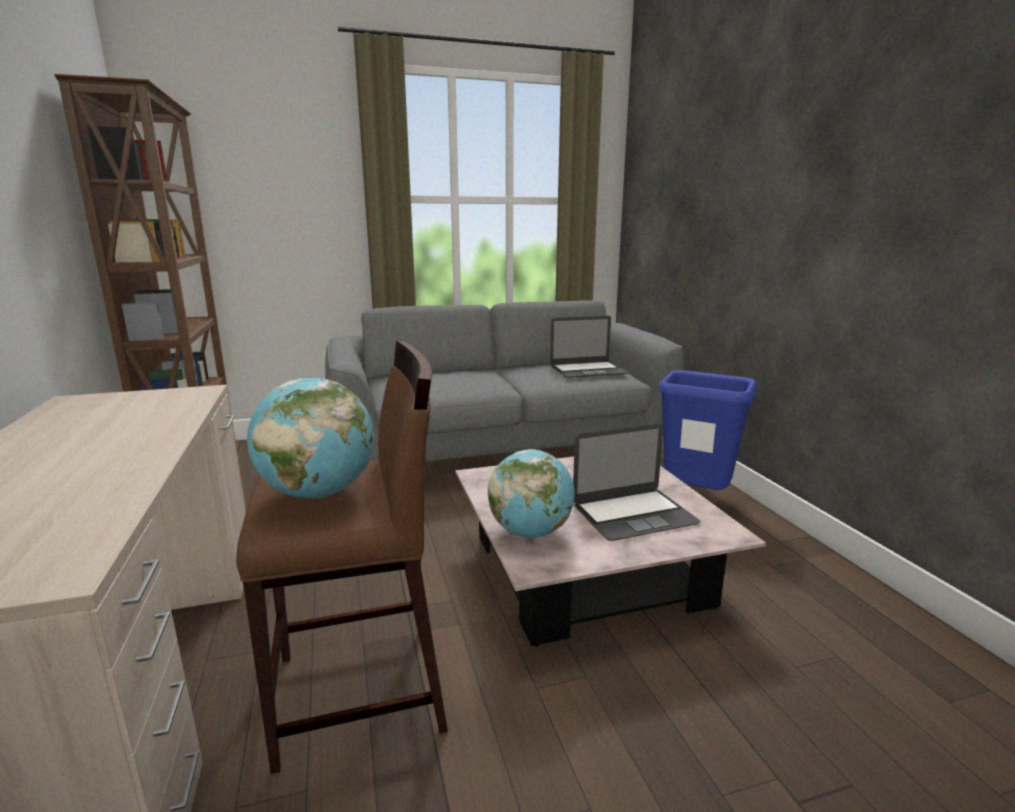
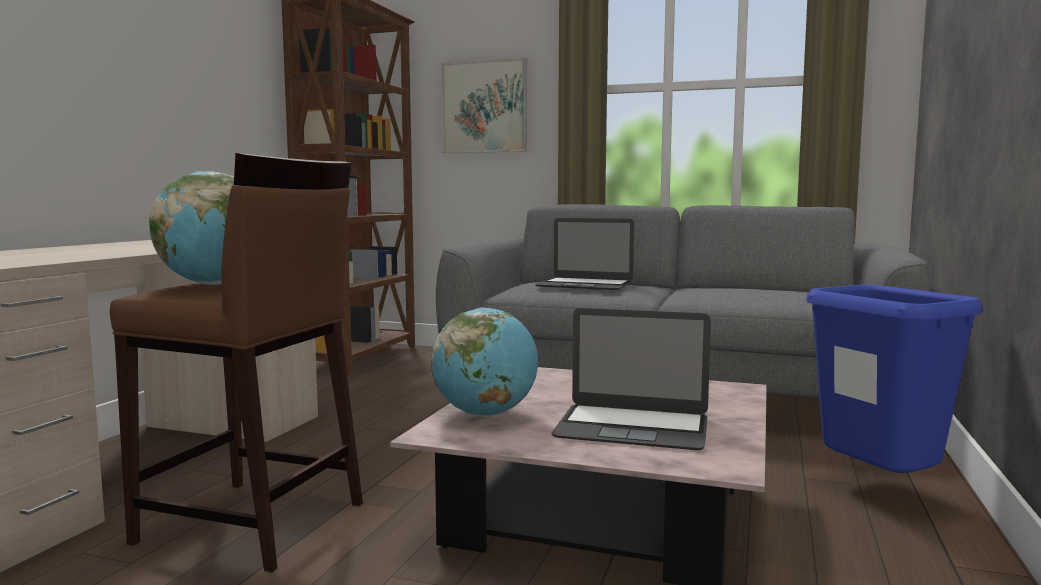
camera: 35 degrees right, 10 degrees down
(283, 209) = (484, 107): none -> picture
(588, 370) = (782, 292): laptop -> laptop (585, 284)

